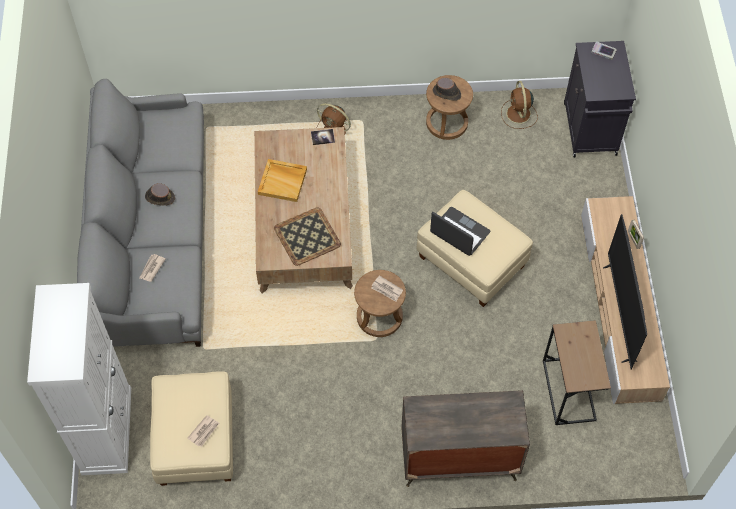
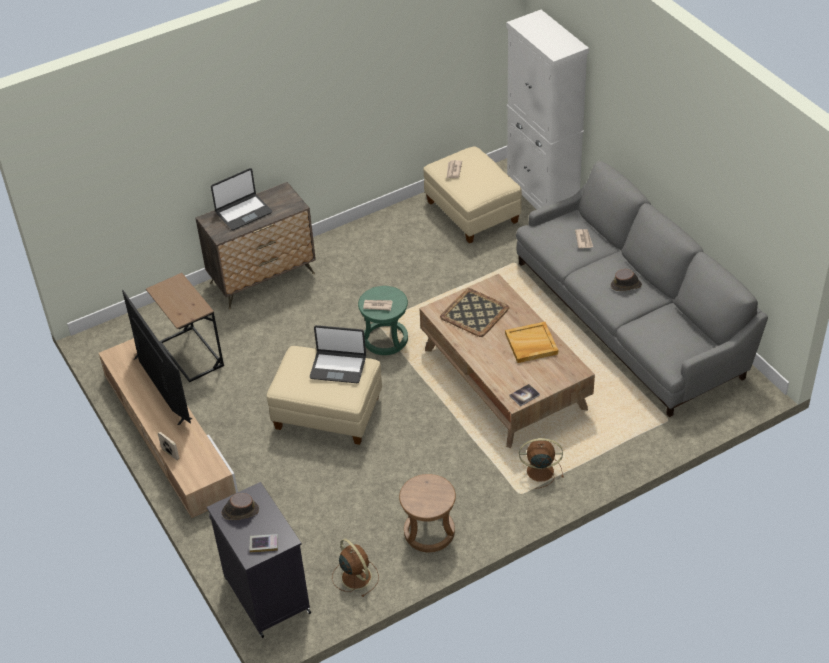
camera: 155 degrees right, 15 degrees down
(379, 317) = (385, 339): brown stool -> green stool
(447, 93) = (429, 493): brown hat -> brown hat (240, 511)
(475, 424) = (243, 212): none -> laptop

